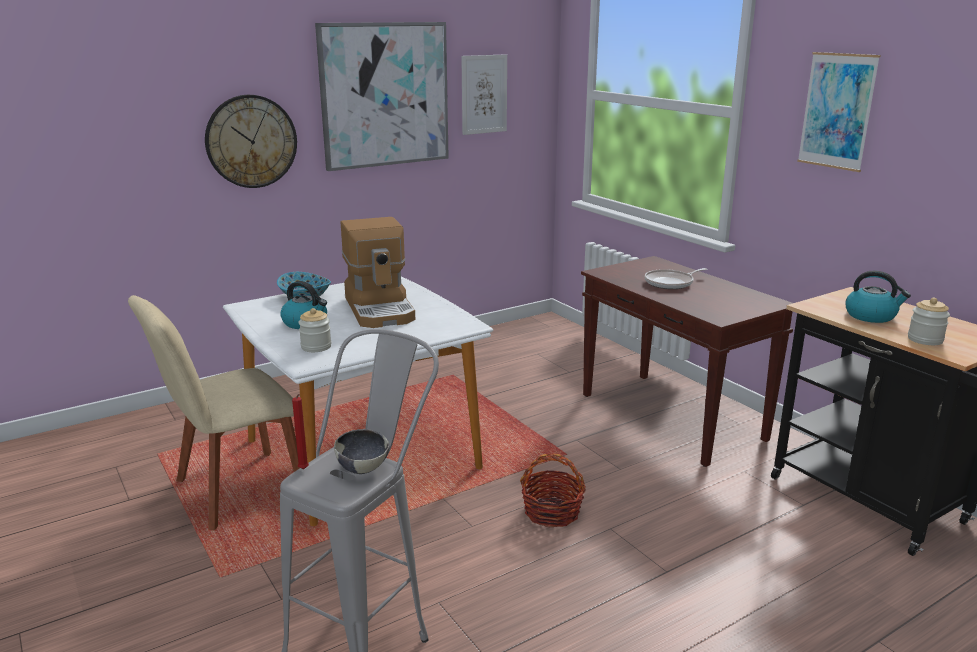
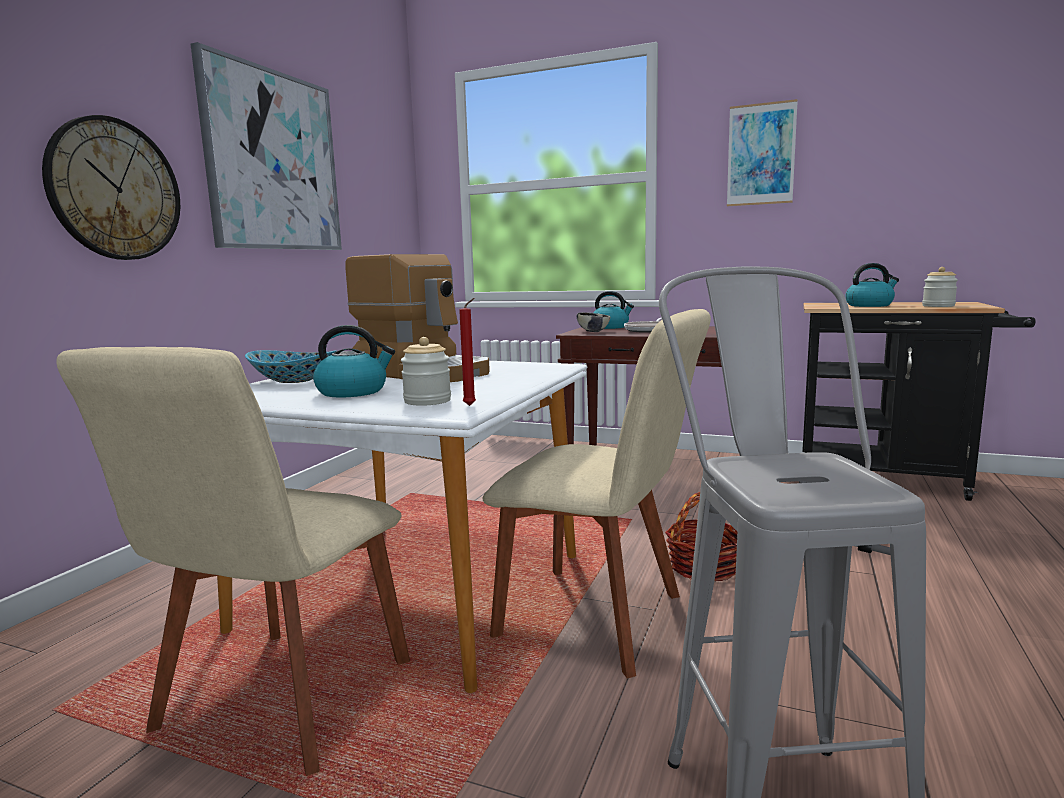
camera: 35 degrees left, 10 degrees down
(304, 470) = (751, 488): red candle -> red candle (471, 406)
(363, 468) = (808, 466): bowl -> bowl (593, 331)
(431, 516) = (599, 618): none -> beige chair
(484, 94) = (363, 184): picture -> none
(659, 266) = (610, 327): none -> kettle

